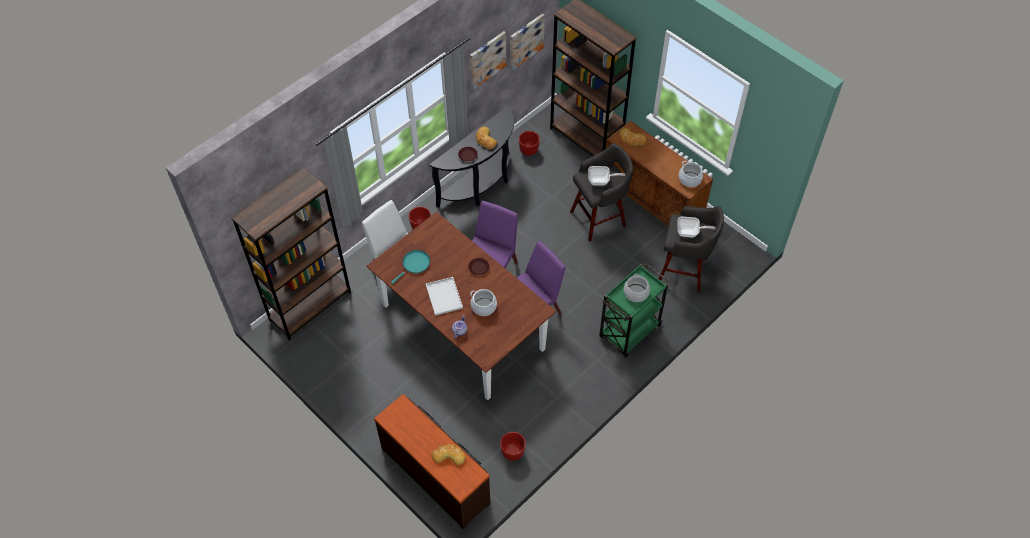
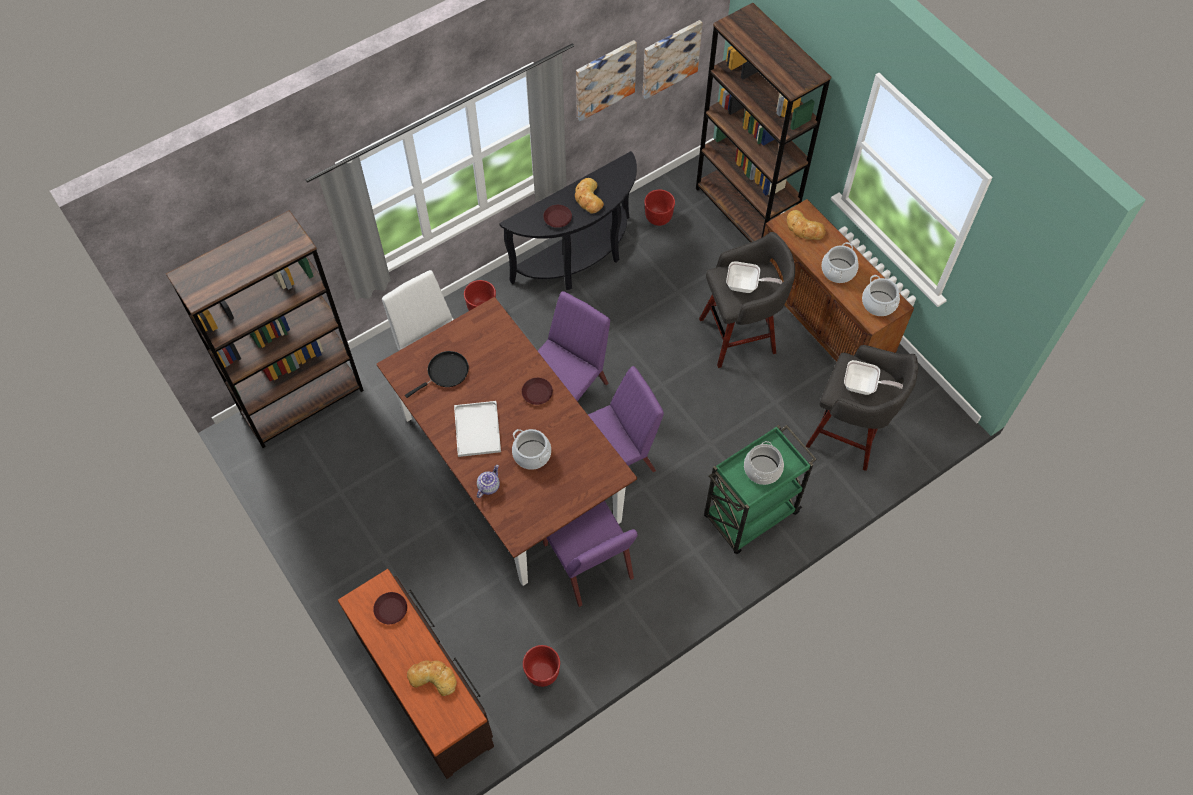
camera: 10 degrees right, 5 degrees up
(411, 418) = (391, 609): none -> brown plate
(414, 264) = (445, 373): turquoise frying pan -> black frying pan
(528, 378) = (588, 562): none -> purple chair
(659, 162) = (838, 271): none -> cooking pot

